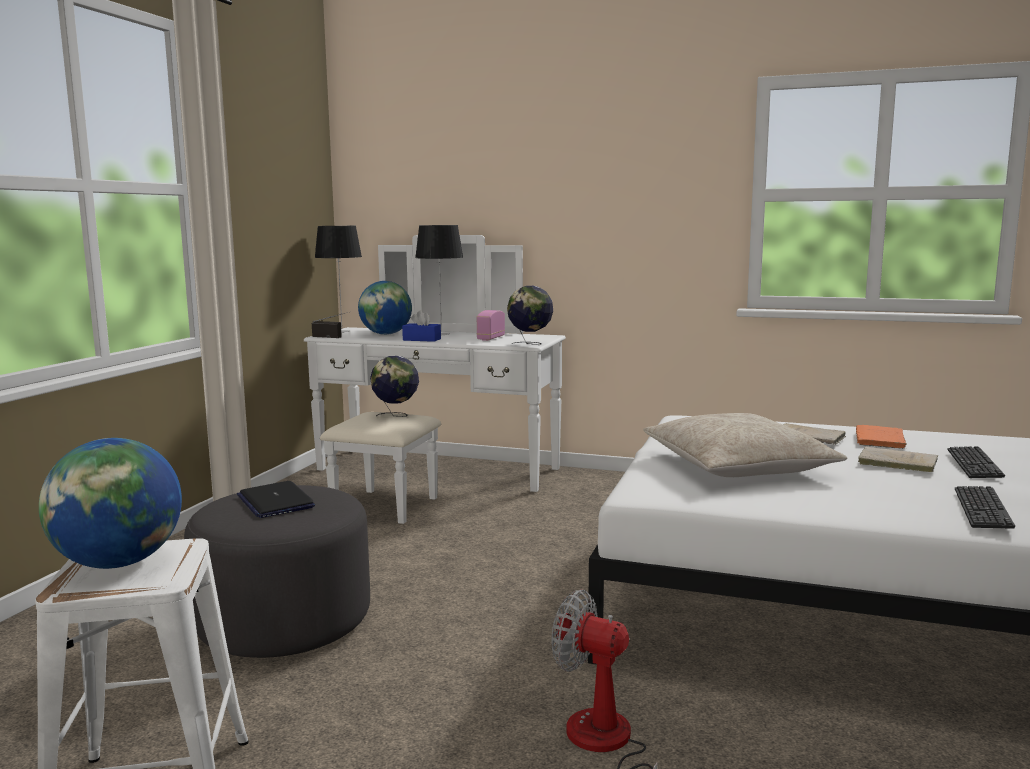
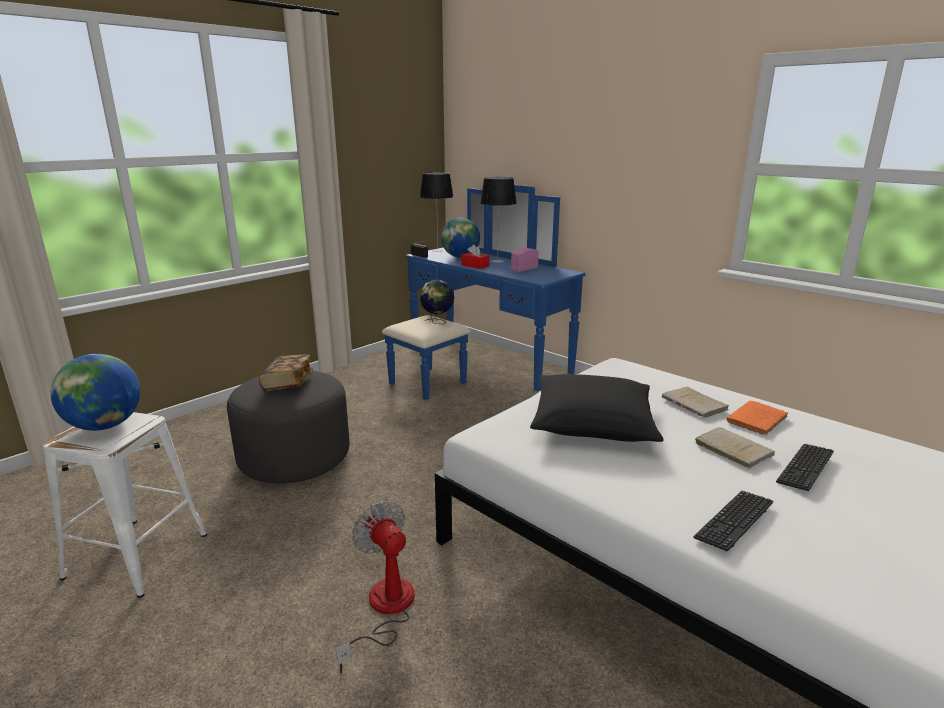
camera: 25 degrees right, 10 degrees up
(275, 501) = (288, 383): laptop -> book
(422, 339) = (475, 266): blue tissue box -> red tissue box
(428, 477) = (476, 364): white dresser -> blue dresser
(530, 344) = (542, 280): globe -> none
(737, 465) = (593, 422): beige pillow -> black pillow

